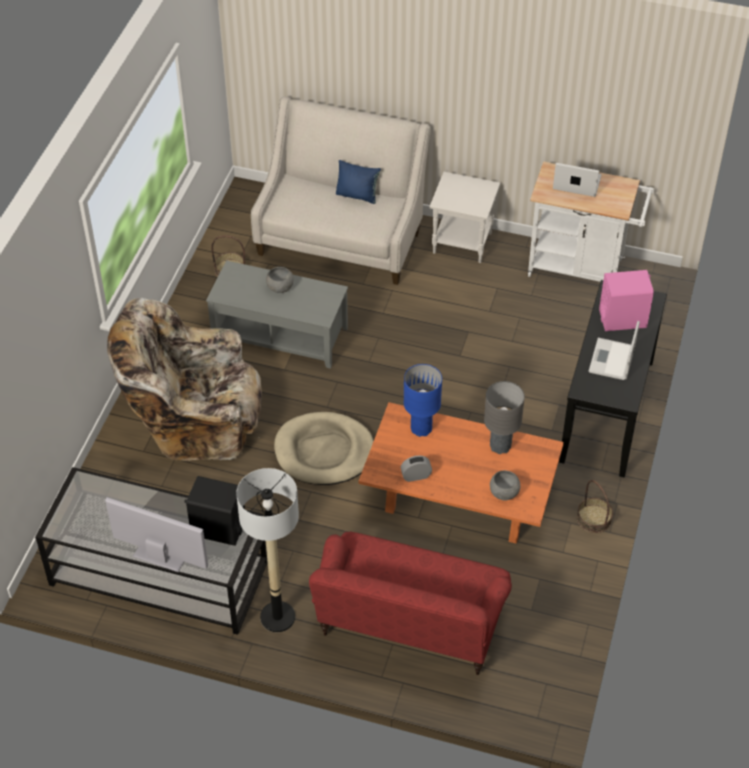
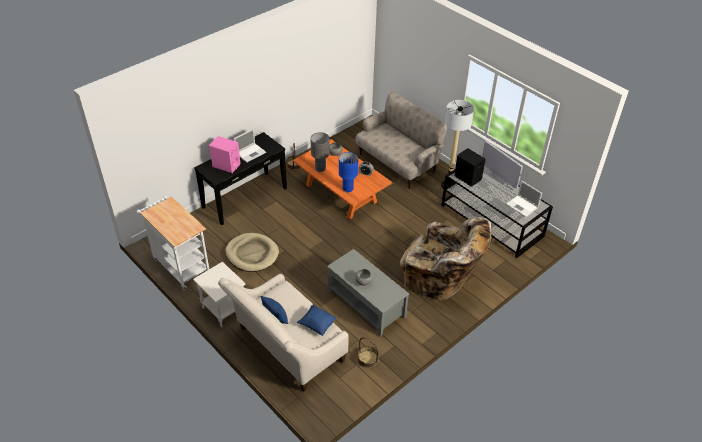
camera: 150 degrees left, 5 degrees down
(299, 209) = (317, 324): none -> blue pillow
(324, 452) = (385, 236): beige dog bed -> beige dog bed (252, 254)
(410, 625) = (397, 163): red sofa -> beige sofa
(575, 183) = (172, 226): laptop -> laptop (522, 206)

